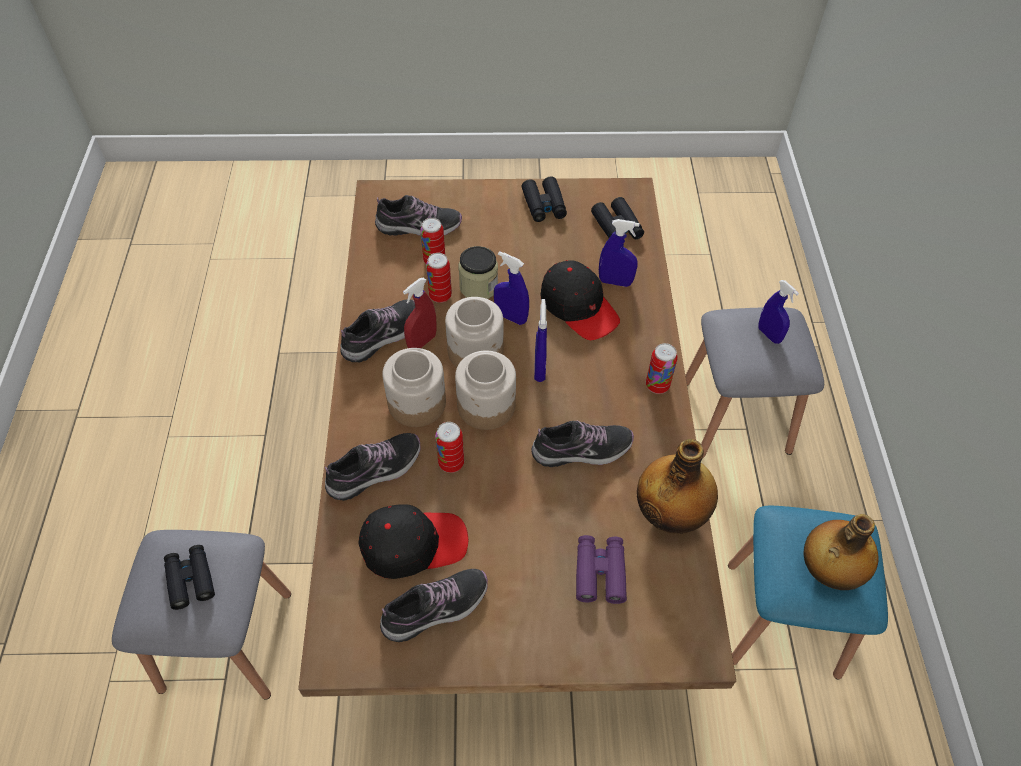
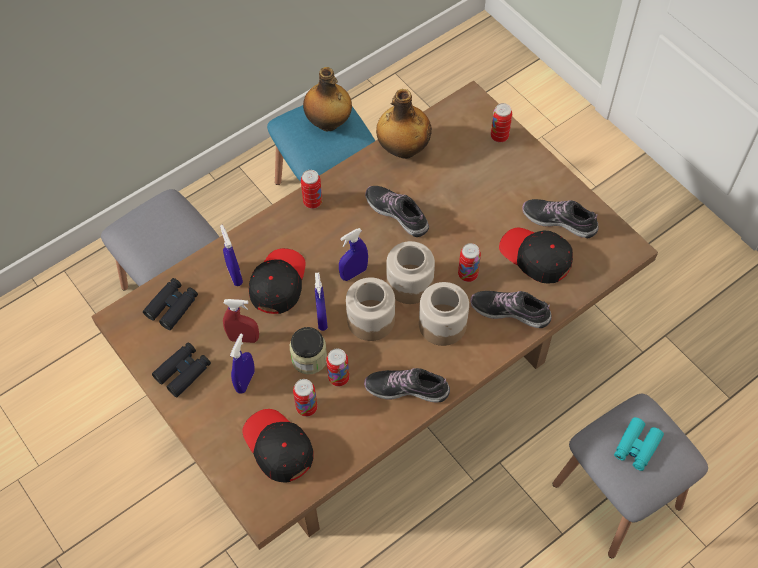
camera: 125 degrees left, 5 degrees up
(190, 579) = (636, 447): black binoculars -> turquoise binoculars
(419, 226) = (278, 447): shoe -> black cap
(422, 342) = (390, 359): red spray bottle -> red spray bottle (243, 338)
(600, 572) = (468, 162): purple binoculars -> none
(613, 638) = (499, 136): none -> can
(769, 335) = (151, 230): blue spray bottle -> blue spray bottle (245, 381)

